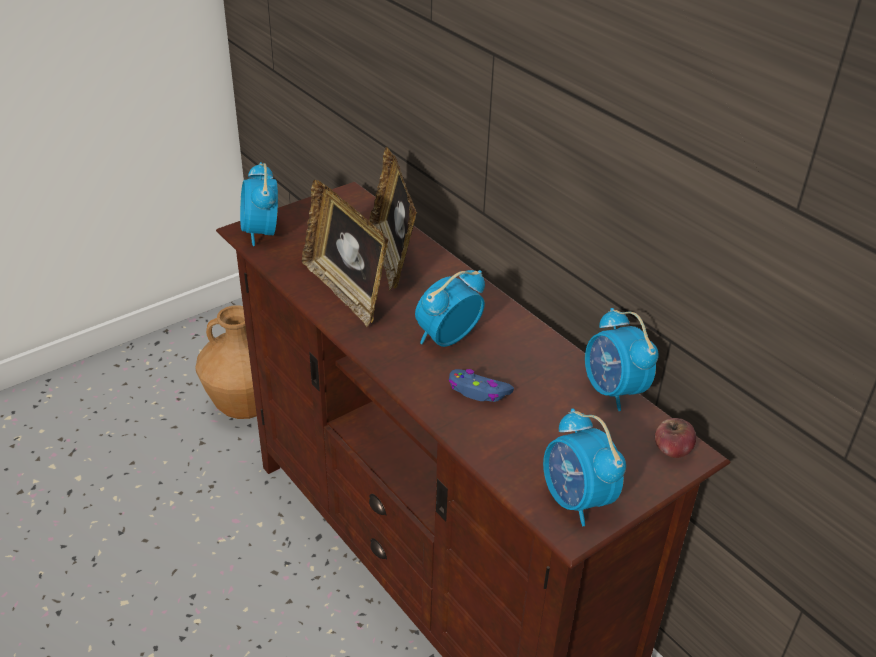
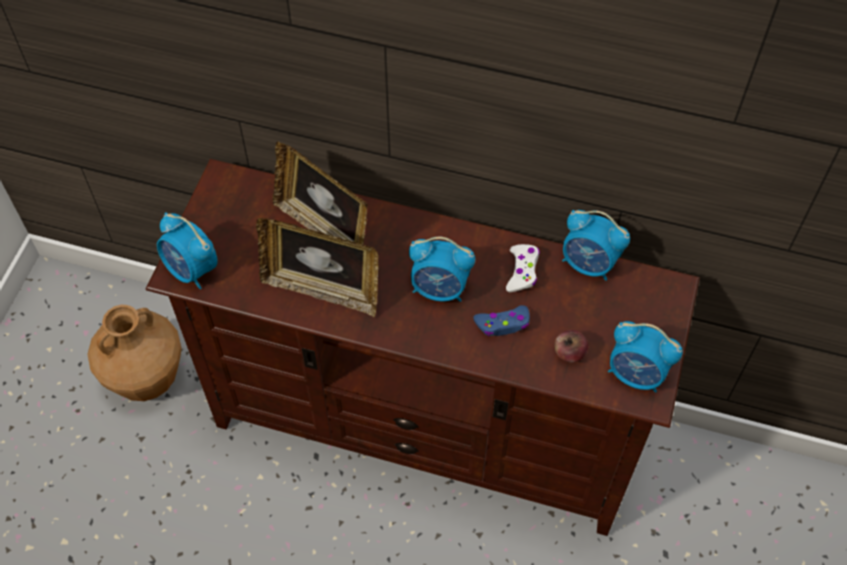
camera: 35 degrees left, 20 degrees up
(447, 339) = (440, 289): alarm clock -> alarm clock turned 90 degrees counterclockwise
(539, 364) = (522, 271): none -> white game controller
(671, 450) = (661, 292): apple -> apple (569, 353)

